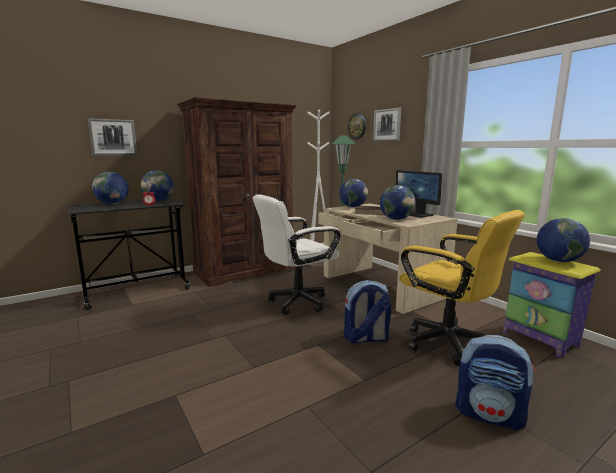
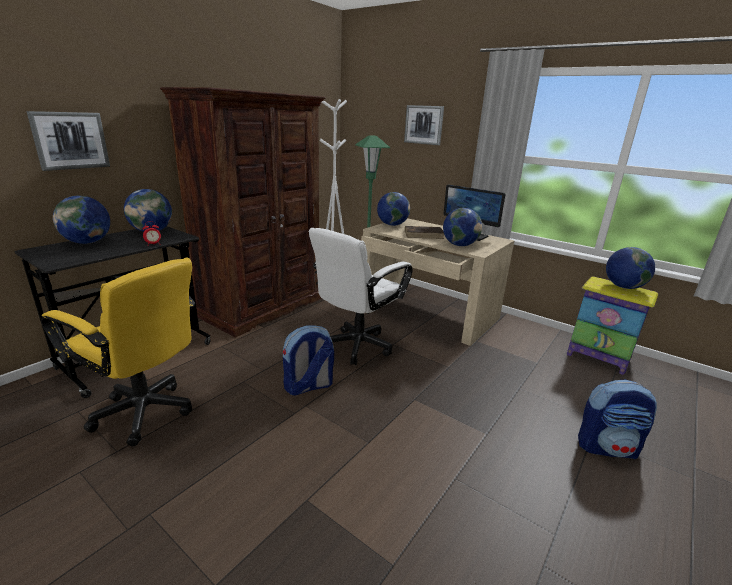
camera: 20 degrees left, 10 degrees up
(357, 126) = (381, 121): wall clock -> none
(366, 338) = (456, 383): backpack -> backpack (308, 386)
(450, 345) = (533, 377): yellow office chair -> yellow office chair (148, 414)

